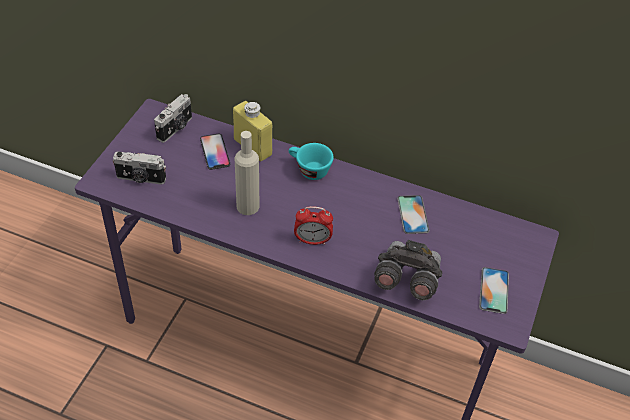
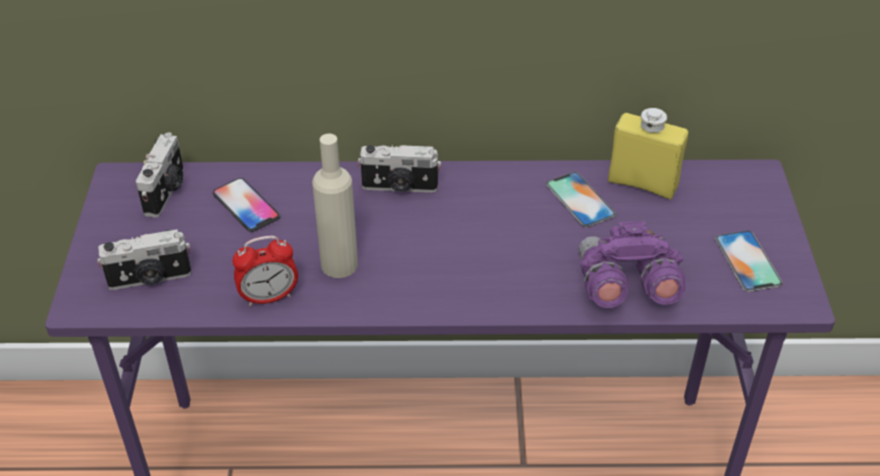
camera: 20 degrees left, 5 degrees down
(253, 147) = (299, 182): yellow bottle -> yellow bottle (642, 183)
(308, 170) = (399, 187): turquoise cup -> camera
(312, 240) = (462, 280): alarm clock -> alarm clock (269, 297)
(406, 279) = (624, 287): grey binoculars -> purple binoculars

